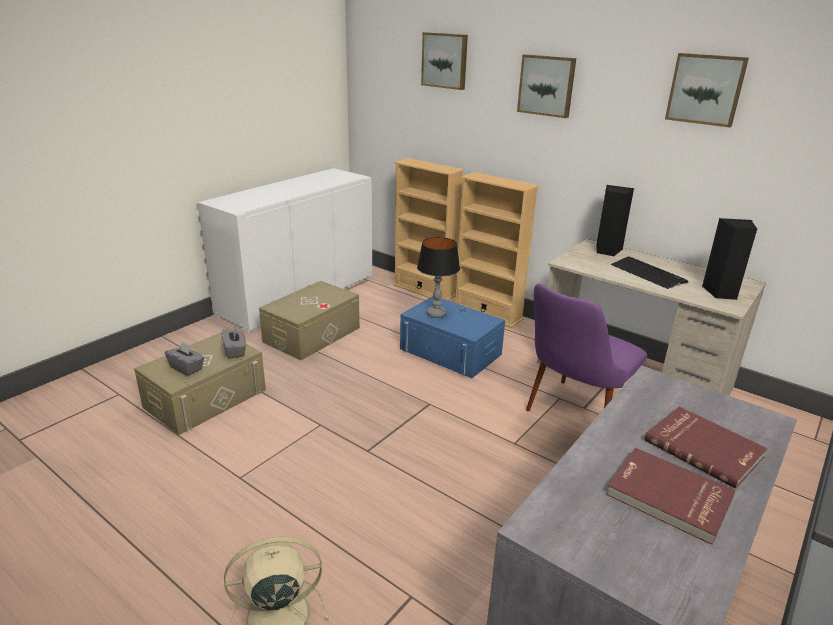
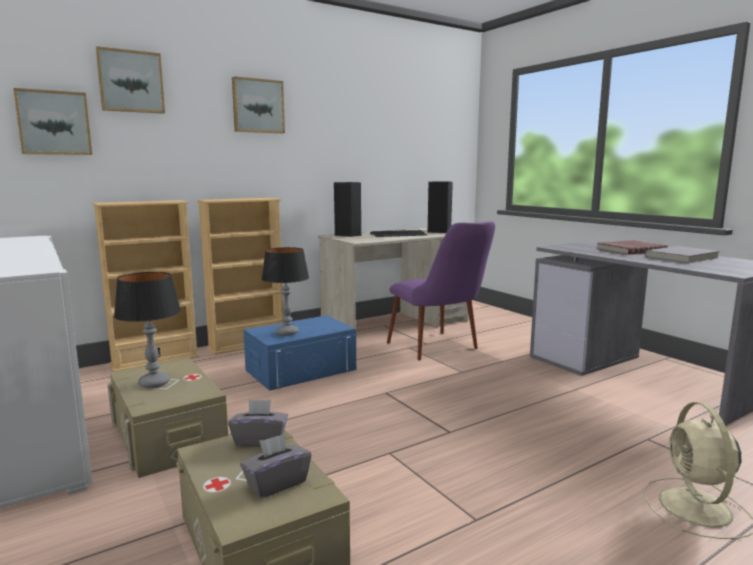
camera: 70 degrees left, 15 degrees down
(307, 298) = (154, 383): none -> table lamp
(668, 497) = (682, 257): red book -> grey book
(706, 89) = (374, 104): picture -> picture (54, 123)

